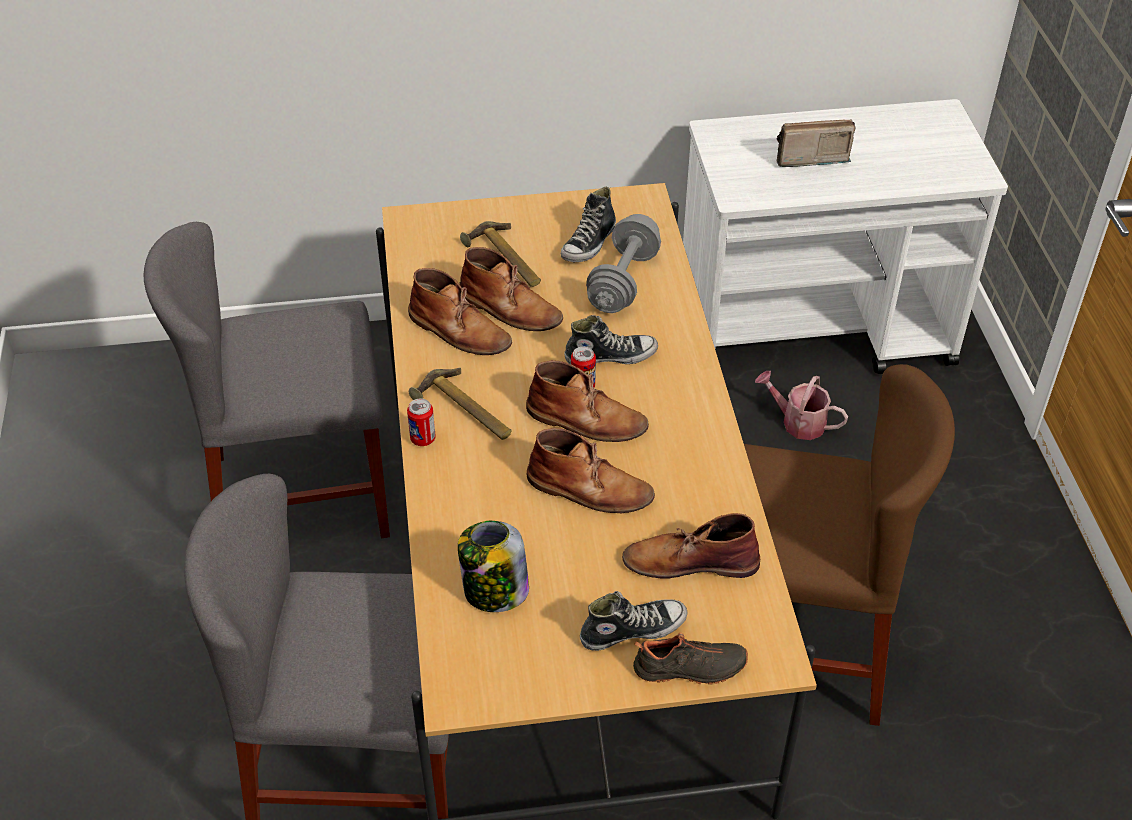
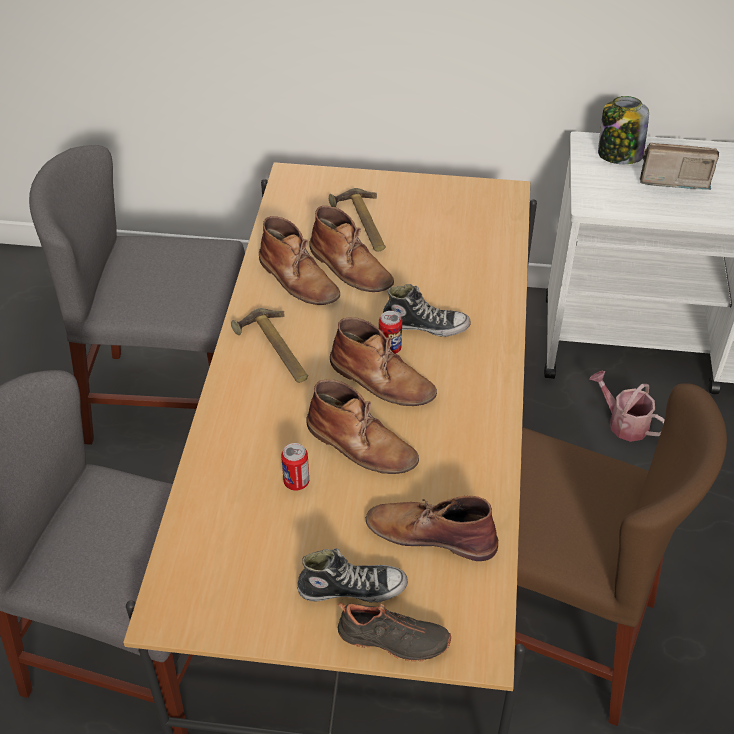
camera: 15 degrees right, 0 degrees up
(423, 439) = (229, 368): can -> can (296, 482)
(494, 591) = (238, 522): jar -> jar (618, 155)
(589, 244) = (442, 223): shoe -> none
(623, 281) = (461, 261): grey dumbbell -> none

